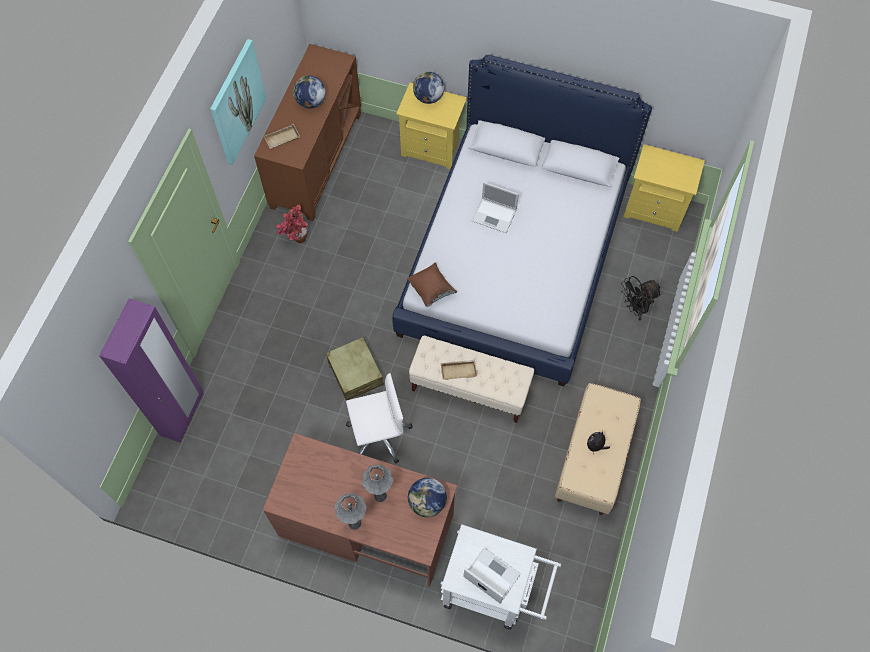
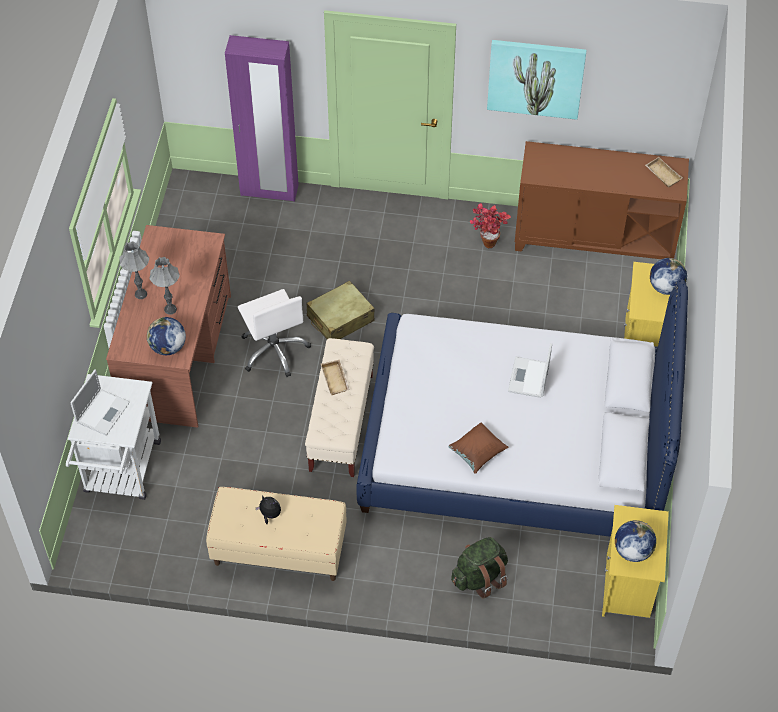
camera: 80 degrees right, 10 degrees down
(282, 139) = (552, 159): beige tray -> beige tray (662, 174)
(310, 102) = (609, 174): globe -> globe (632, 550)
(431, 290) = (419, 333): brown pillow -> brown pillow (477, 453)
(635, 308) = (479, 577): black fan -> green backpack

